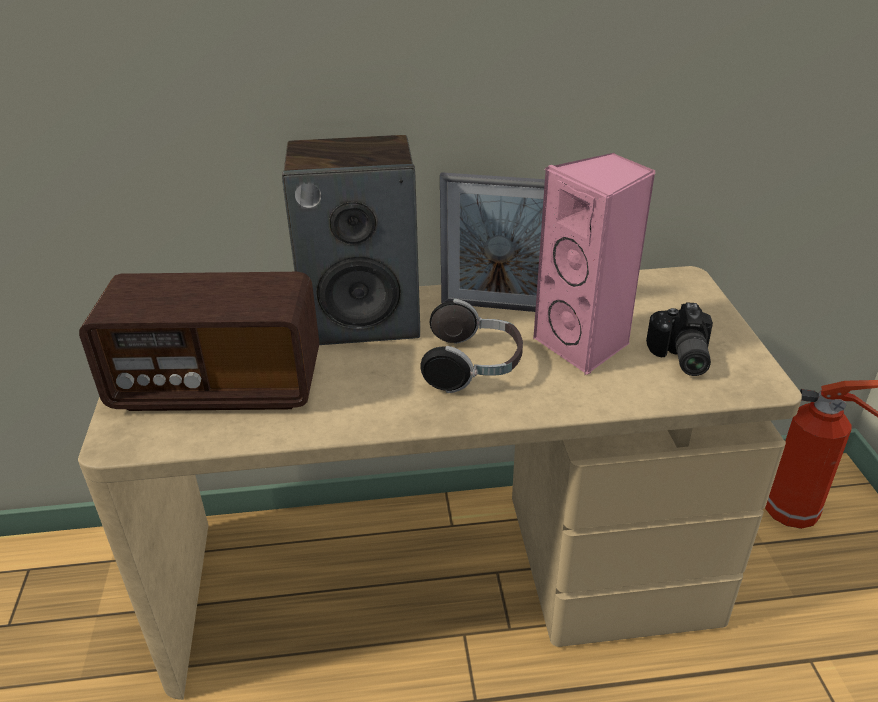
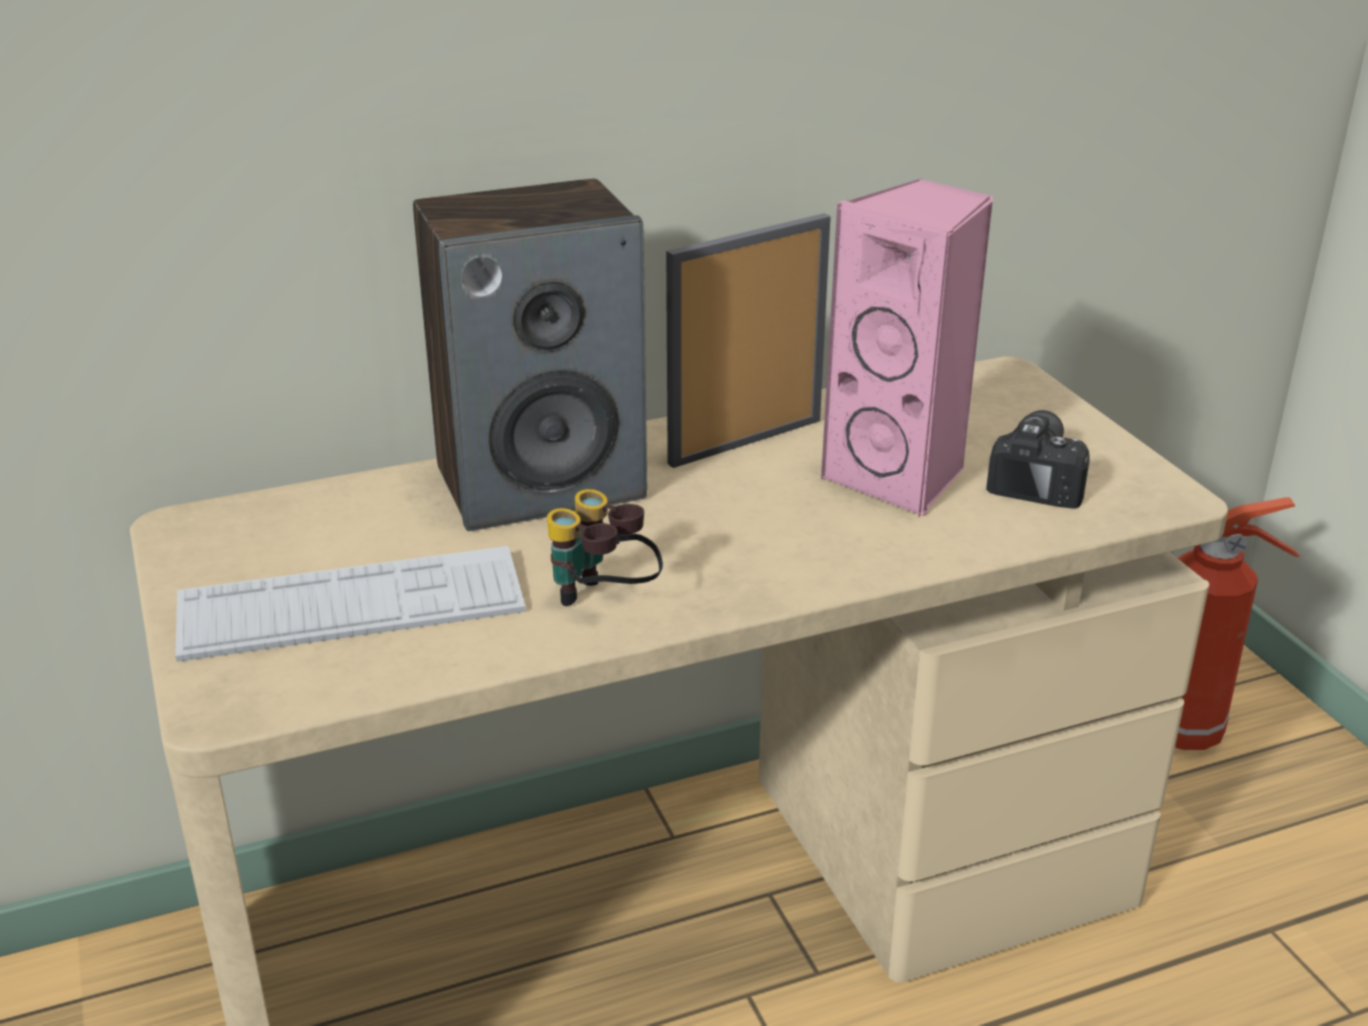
camera: 15 degrees left, 5 degrees down
(218, 386) = (351, 606): radio -> keyboard
(362, 406) = (603, 603): none -> binoculars
(473, 366) = (748, 527): headphones -> none
(497, 306) = (745, 442): picture frame -> picture frame turned 150 degrees clockwise
(679, 357) = (1042, 477): camera -> camera turned 150 degrees counterclockwise

